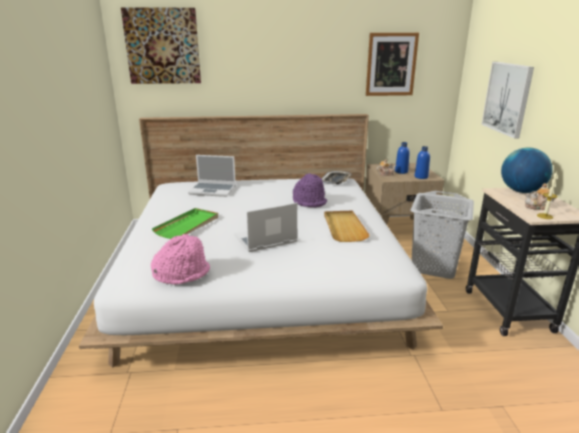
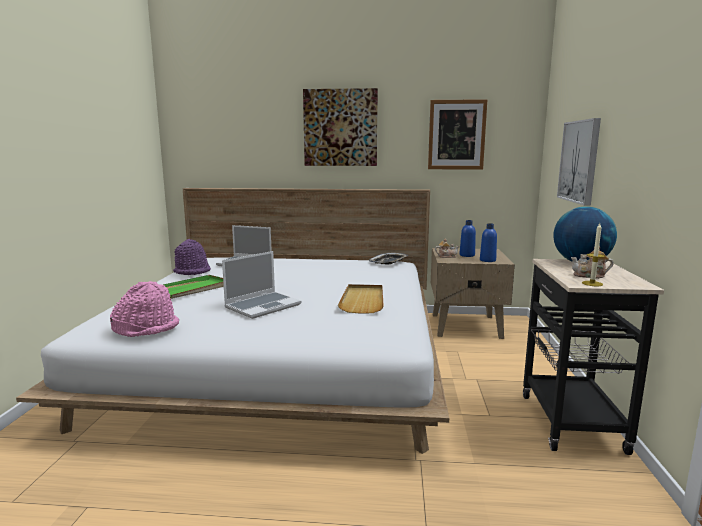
camera: 10 degrees right, 10 degrees down
(163, 46) = (211, 115): picture -> picture (340, 128)
(265, 240) = (263, 306): laptop -> laptop turned 150 degrees clockwise
(309, 202) = (342, 277): purple hat -> purple hat (192, 271)
(434, 266) = (493, 367): grey laundry basket -> none

